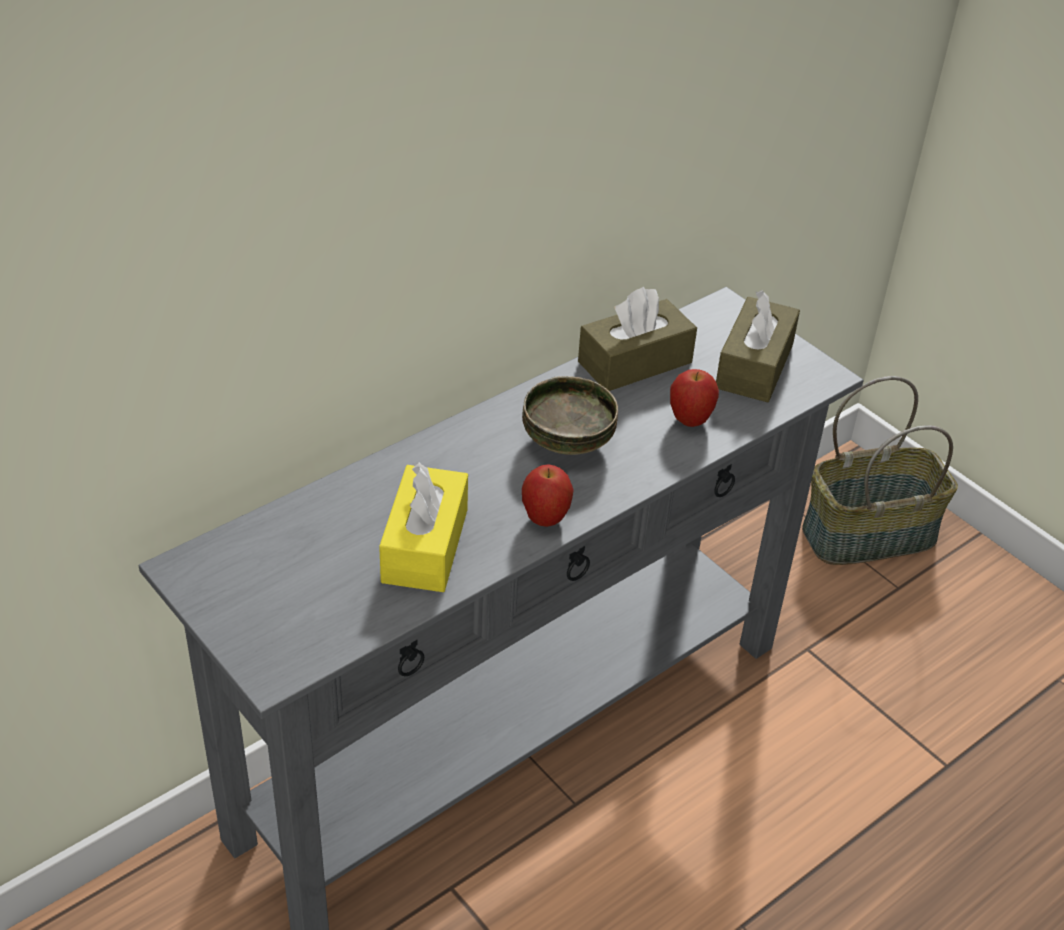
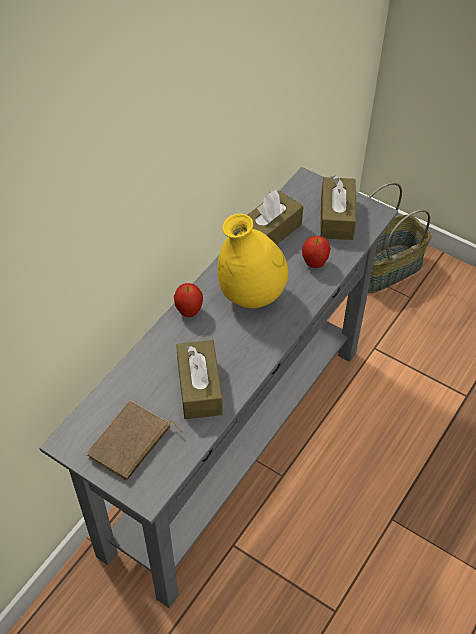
camera: 15 degrees left, 10 degrees up
(281, 595) = (131, 444): none -> brown book
(425, 545) = (199, 387): yellow tissue box -> brown tissue box
(545, 519) = (259, 351): apple -> apple (189, 311)
(566, 441) = (251, 295): bowl -> yellow vase

